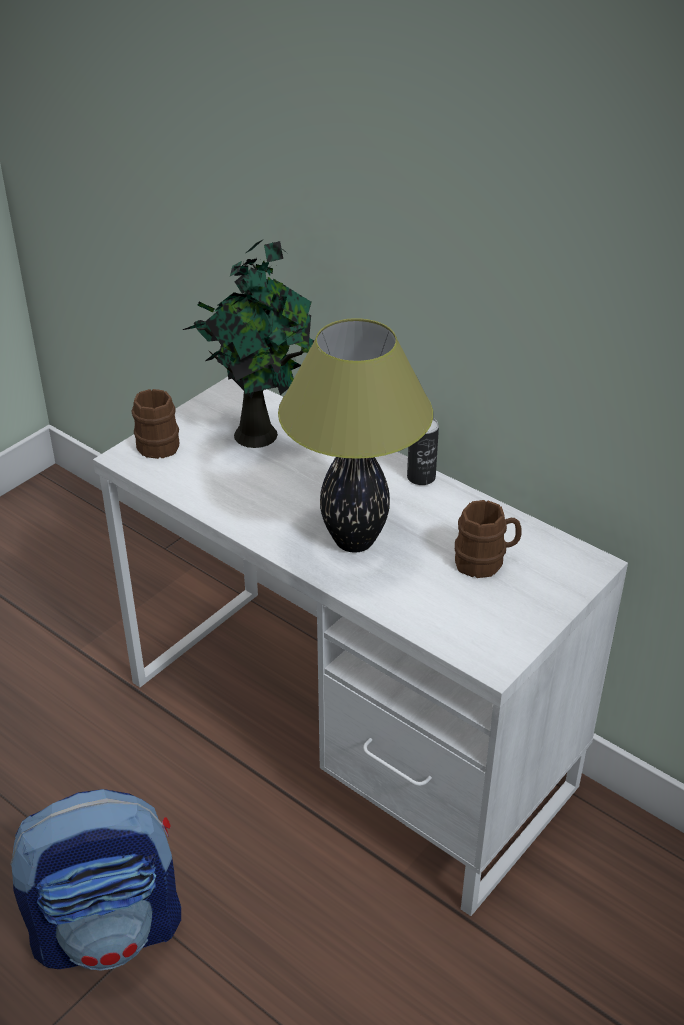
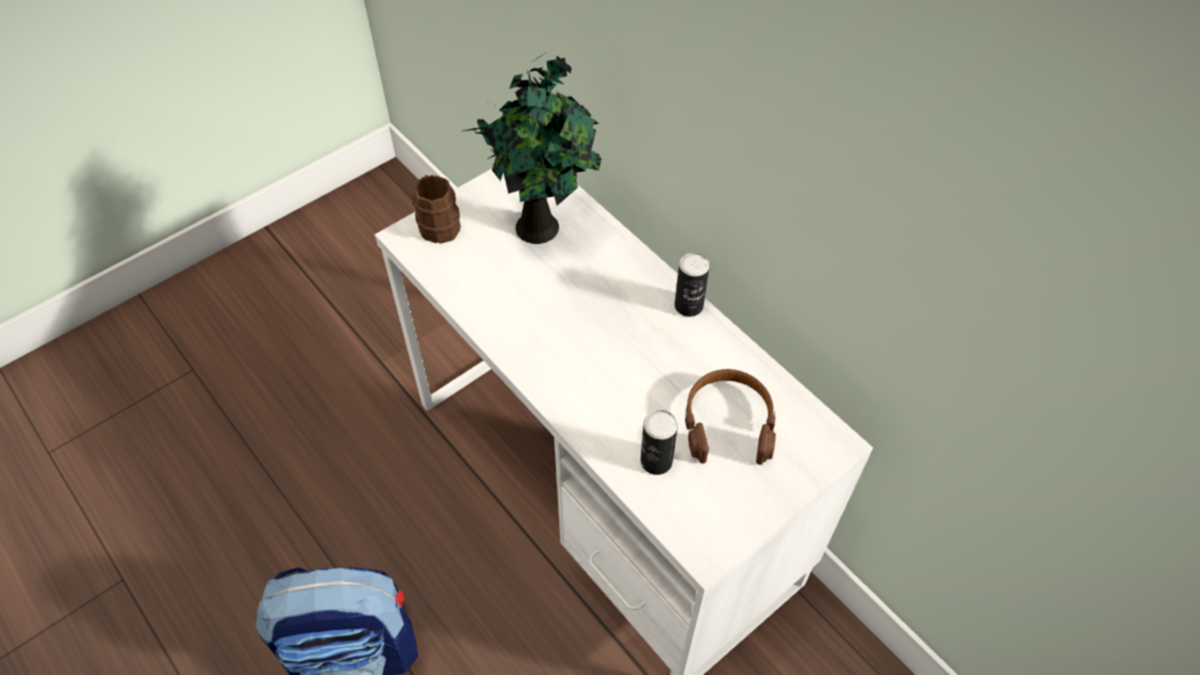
camera: 10 degrees right, 15 degrees up
(353, 541) = (602, 376): table lamp -> none
(425, 599) = (656, 461): none -> can
(486, 561) = (728, 423): brown mug -> brown headphones

